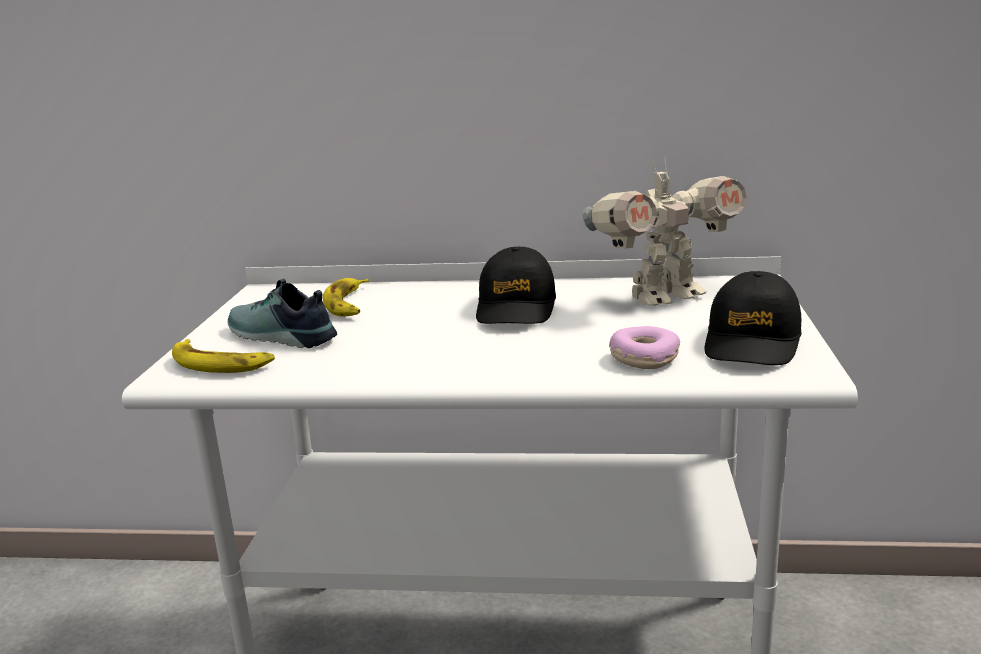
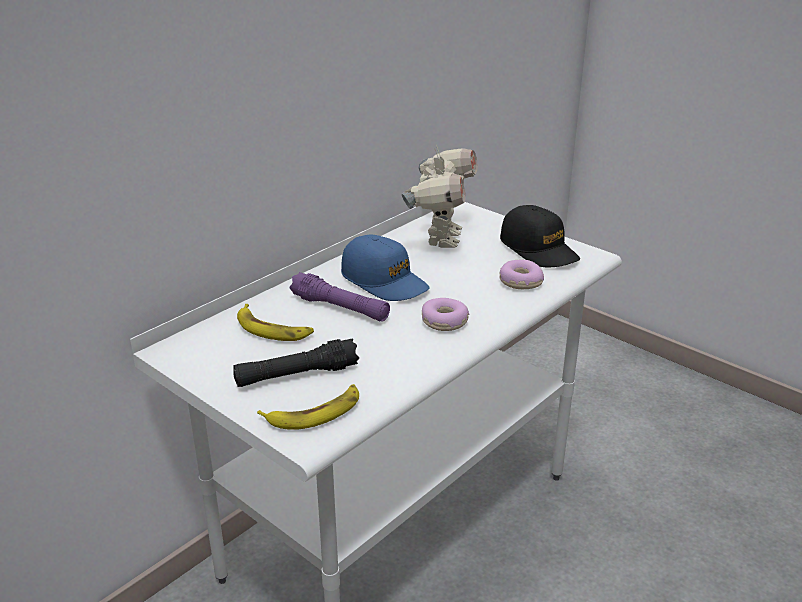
camera: 55 degrees left, 10 degrees up
(279, 337) = (296, 375): shoe -> black flashlight
(429, 311) = (340, 308): none -> purple flashlight
(476, 355) = (444, 322): none -> donut
(516, 307) = (384, 281): black cap -> blue cap

